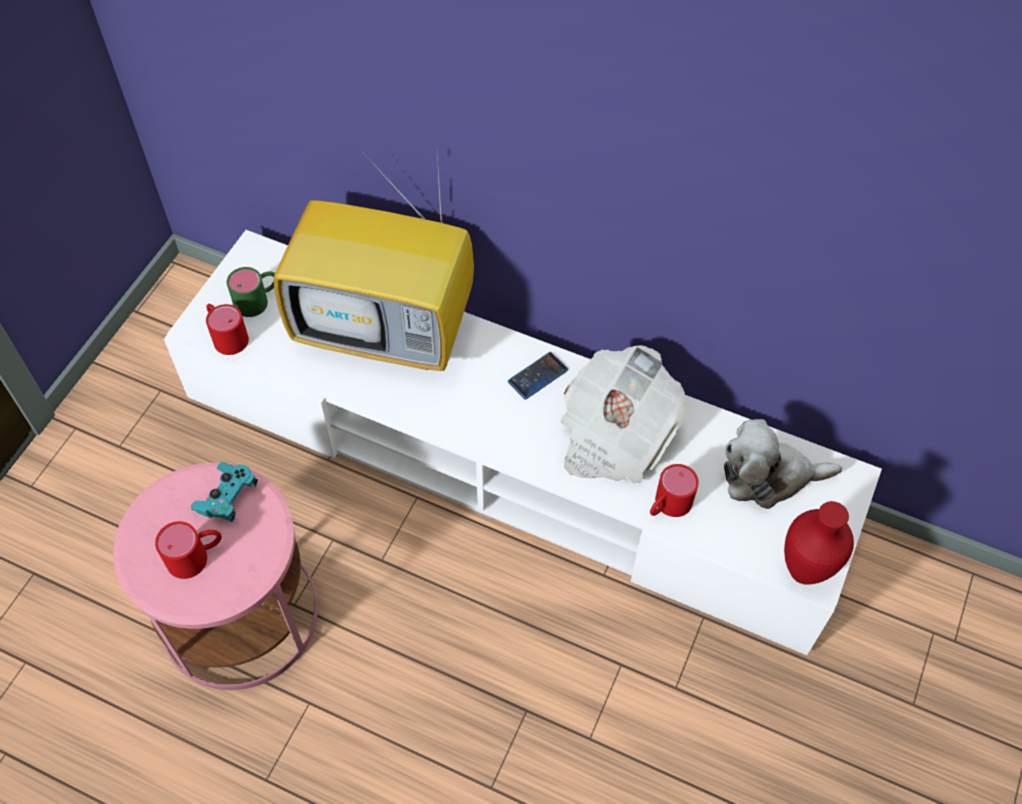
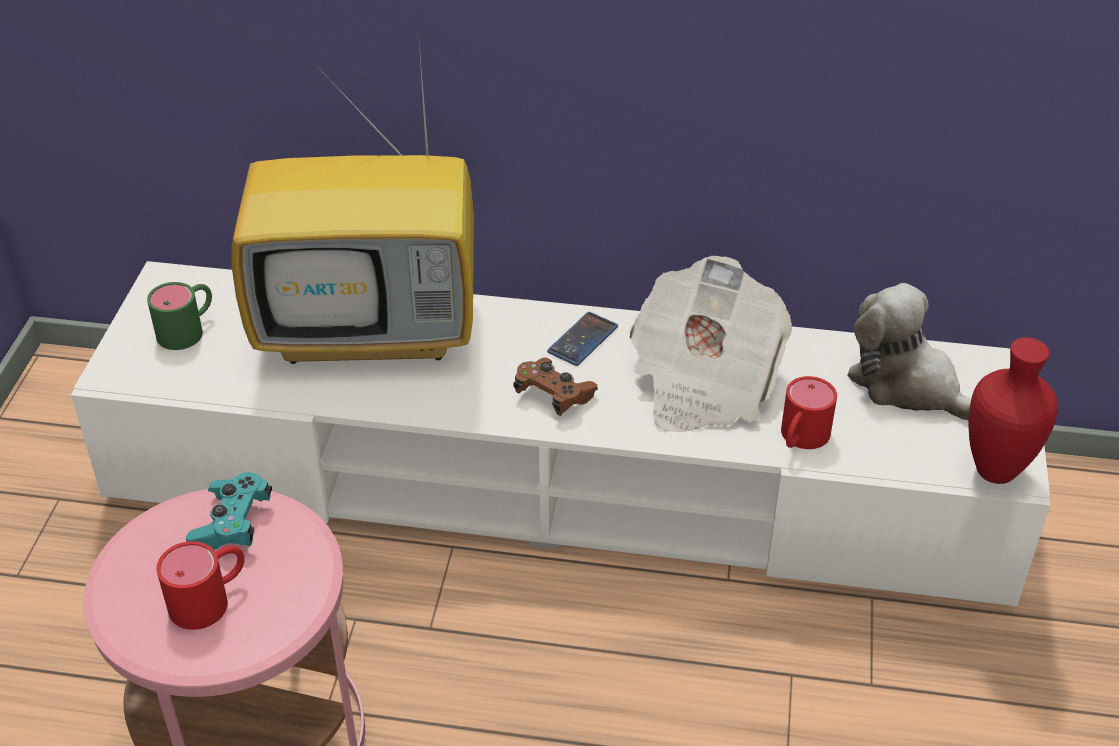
camera: 15 degrees left, 15 degrees down
(226, 335) = (157, 374): red mug -> none
(499, 421) = (554, 395): none -> brown game controller
(769, 477) = (908, 385): plush toy -> plush toy turned 60 degrees clockwise

